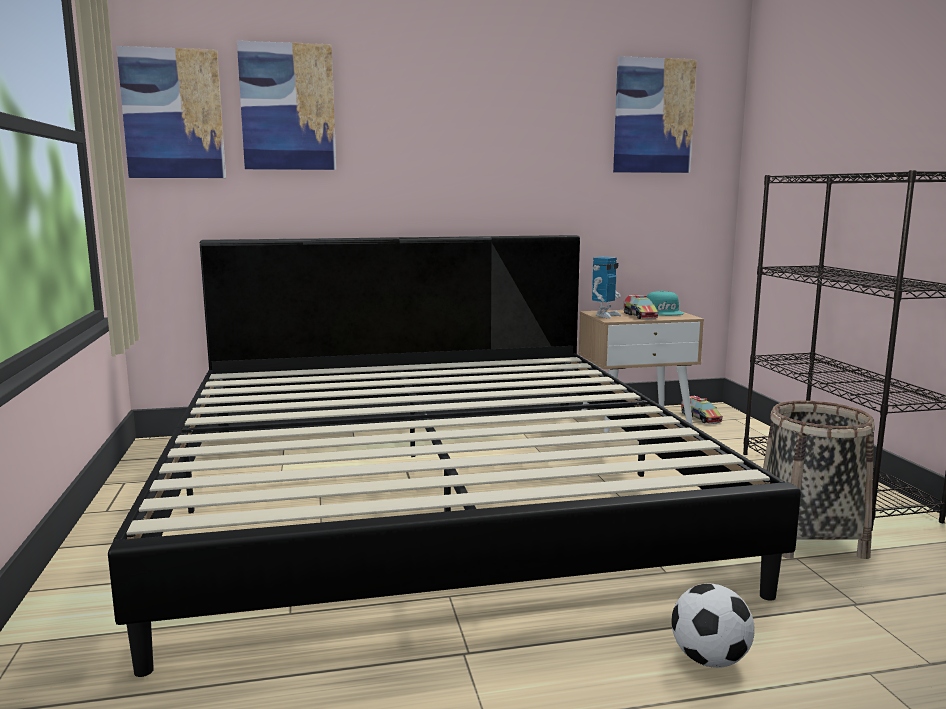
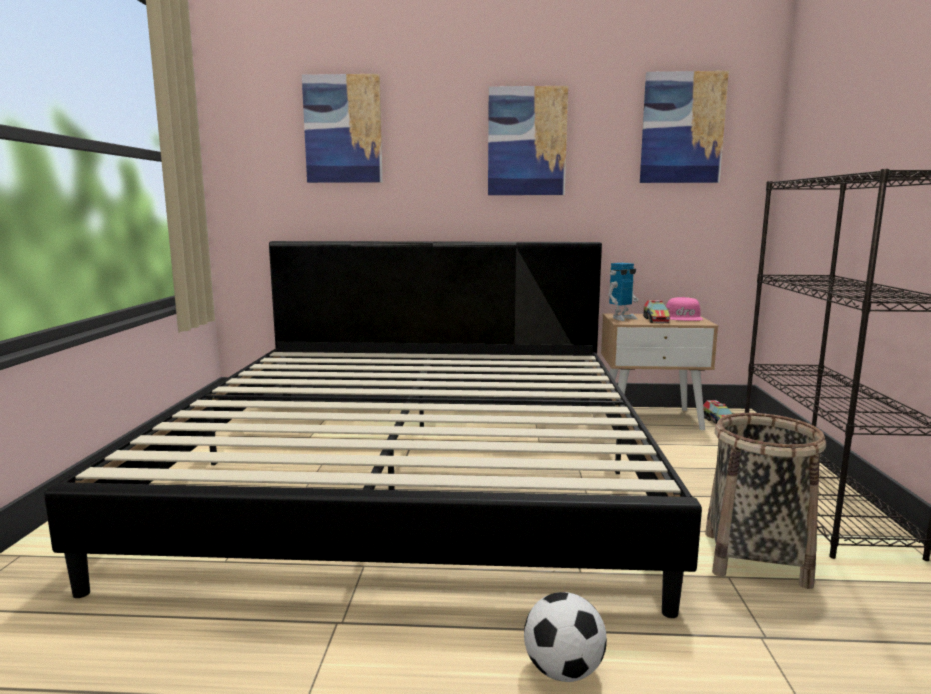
camera: 15 degrees right, 0 degrees up
(173, 114) = (253, 138): picture -> picture (527, 141)
(663, 312) = (684, 317): turquoise cap -> pink cap

